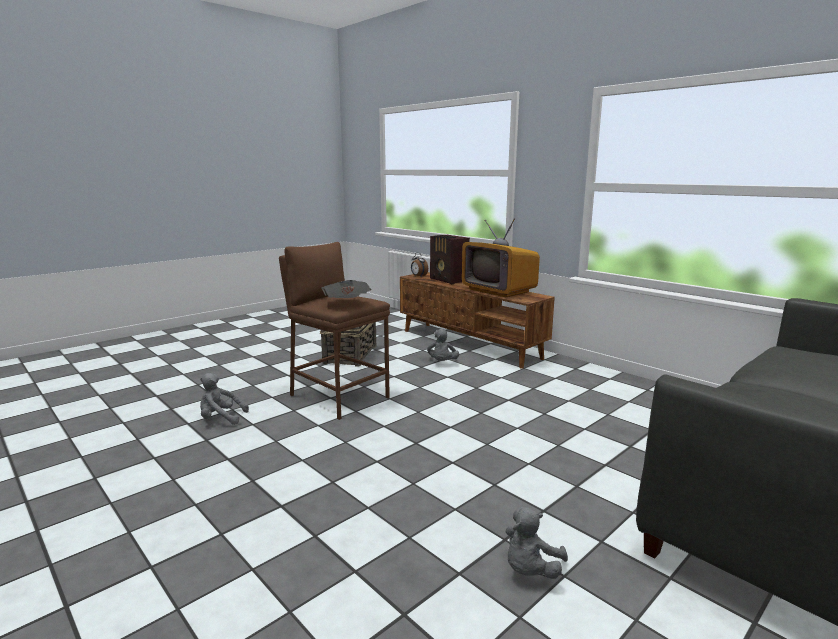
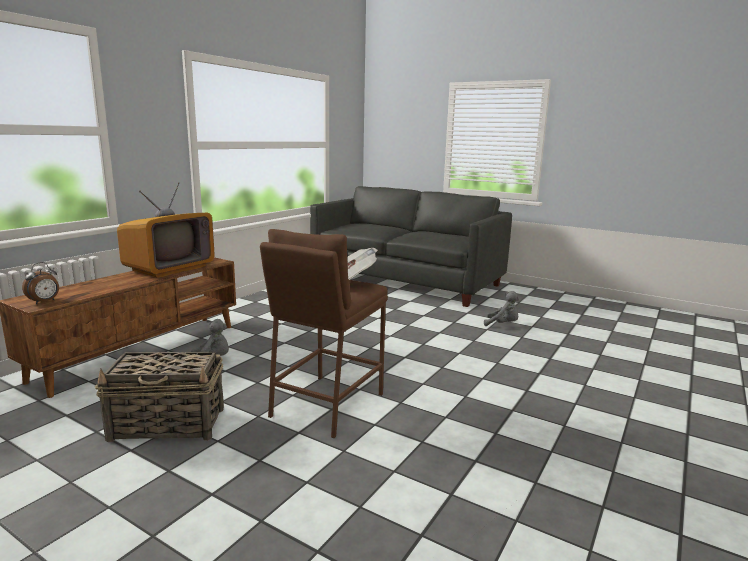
camera: 105 degrees left, 0 degrees up
(221, 418) = (423, 470): grey plush toy -> none
(448, 280) = (91, 286): radio -> none

